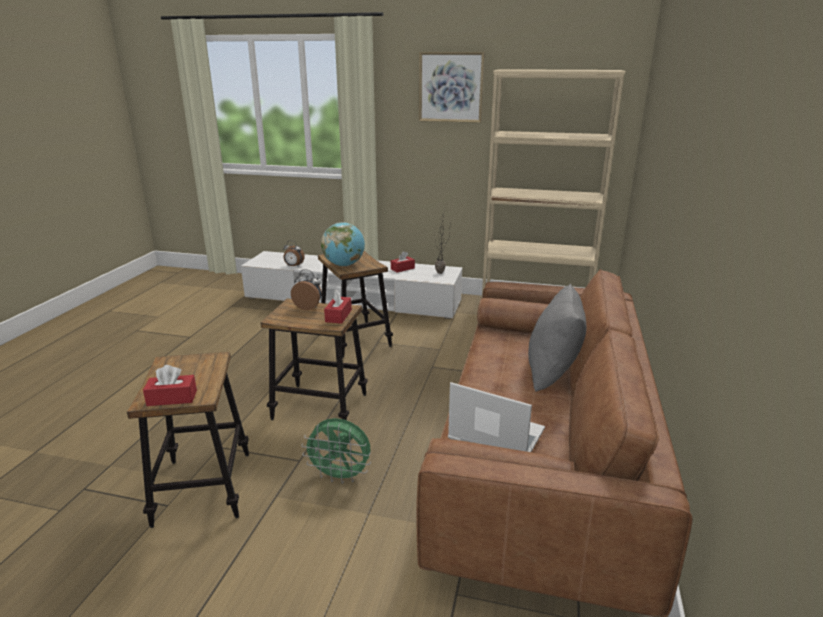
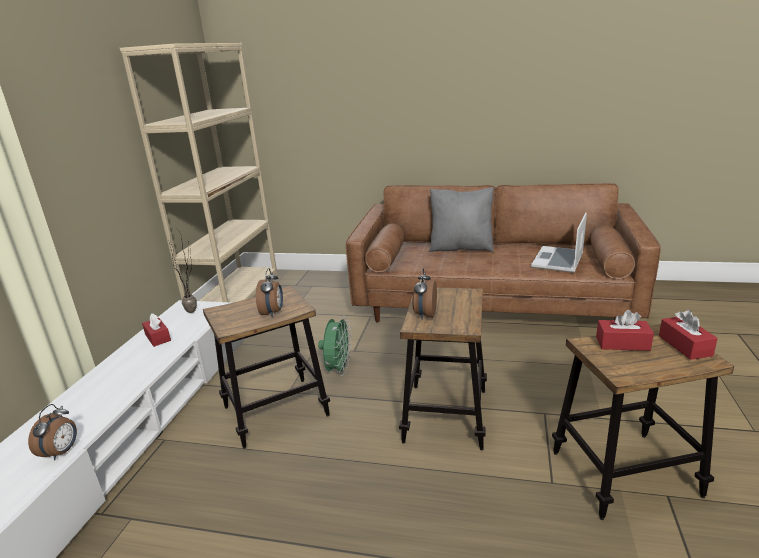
camera: 90 degrees left, 0 degrees up
(338, 316) = (448, 294): red tissue box -> red tissue box (622, 343)
(340, 476) = (553, 385): green fan -> green fan (338, 370)
(344, 265) = (273, 313): globe -> alarm clock
(451, 87) = (76, 76): picture -> none

